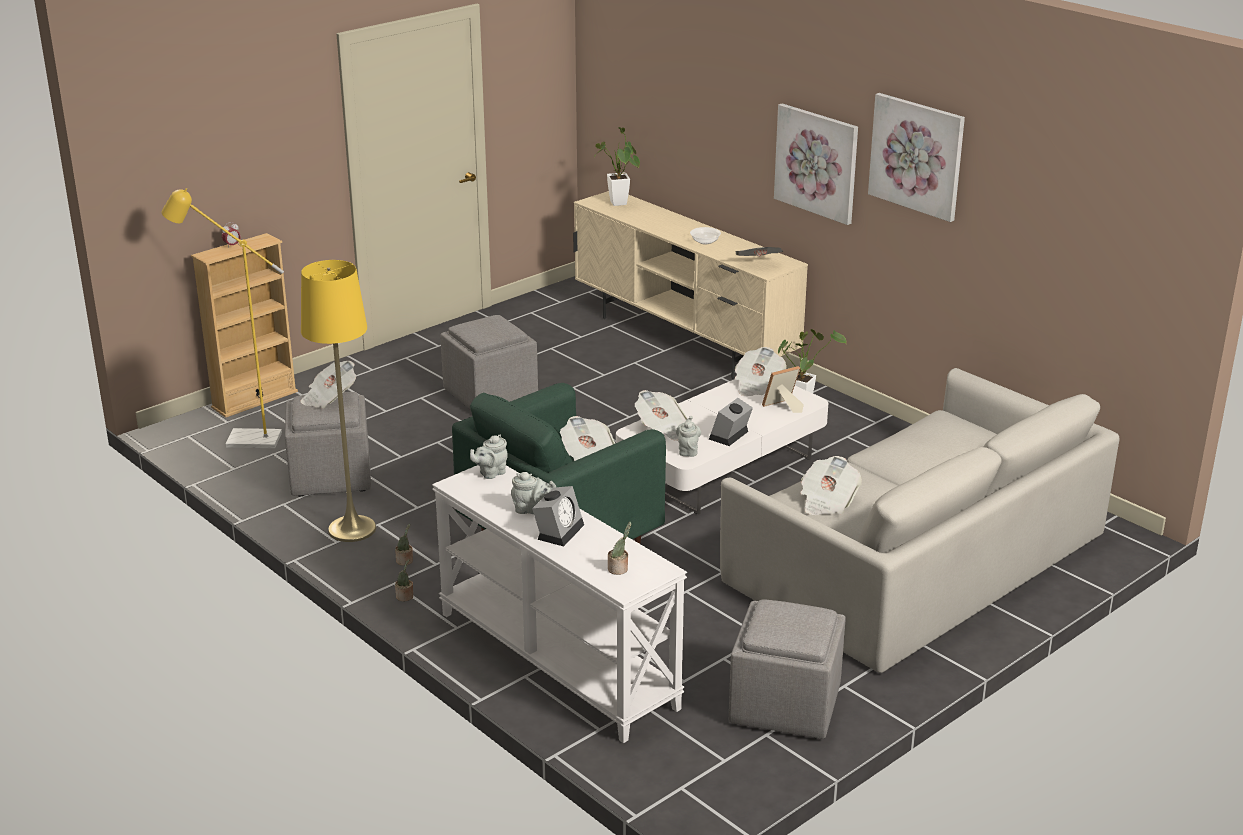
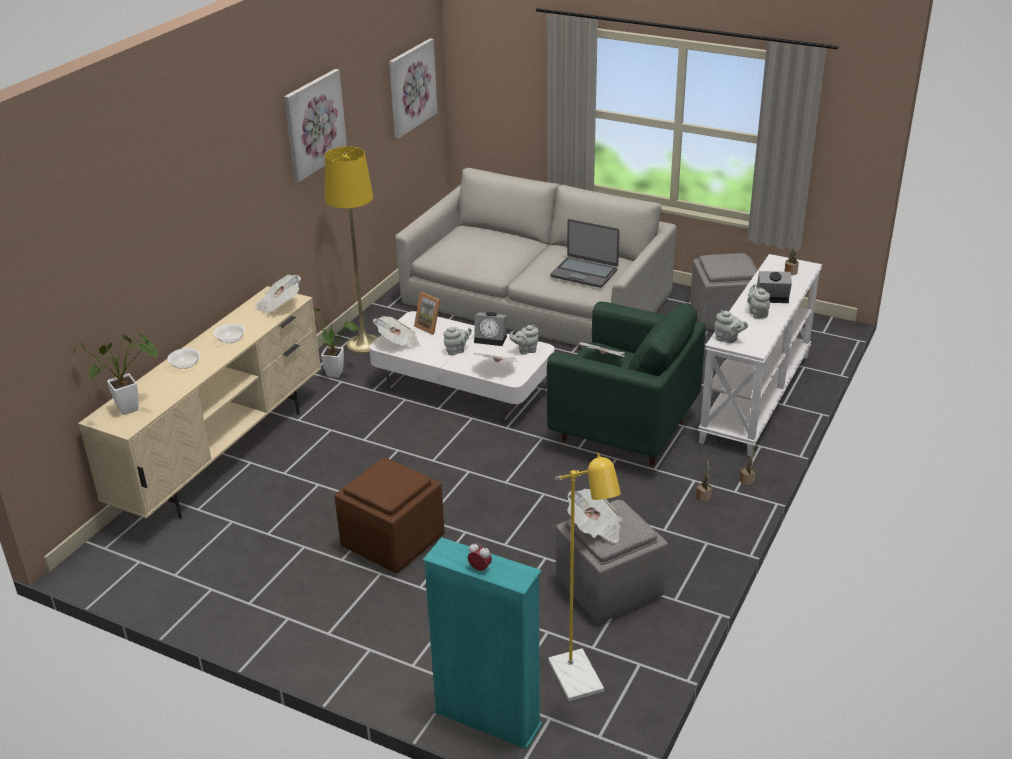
camera: 110 degrees left, 5 degrees up
(254, 399) = (487, 719): beige bookcase -> turquoise bookcase
(352, 529) = (682, 541): yellow floor lamp -> yellow floor lamp (363, 344)
(491, 394) = (391, 541): grey ottoman -> brown ottoman
(673, 224) = (185, 365): none -> bowl
(716, 413) = (457, 351): none -> grey teapot
(817, 162) = (253, 196): picture -> picture (411, 87)
(827, 502) = (584, 273): newspaper -> laptop

